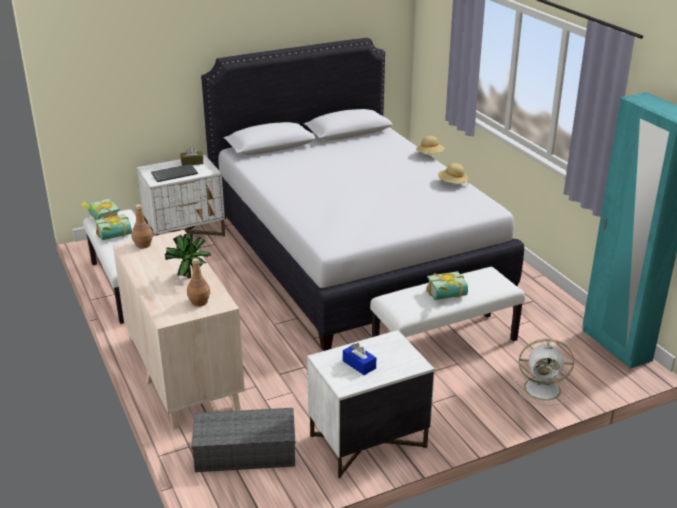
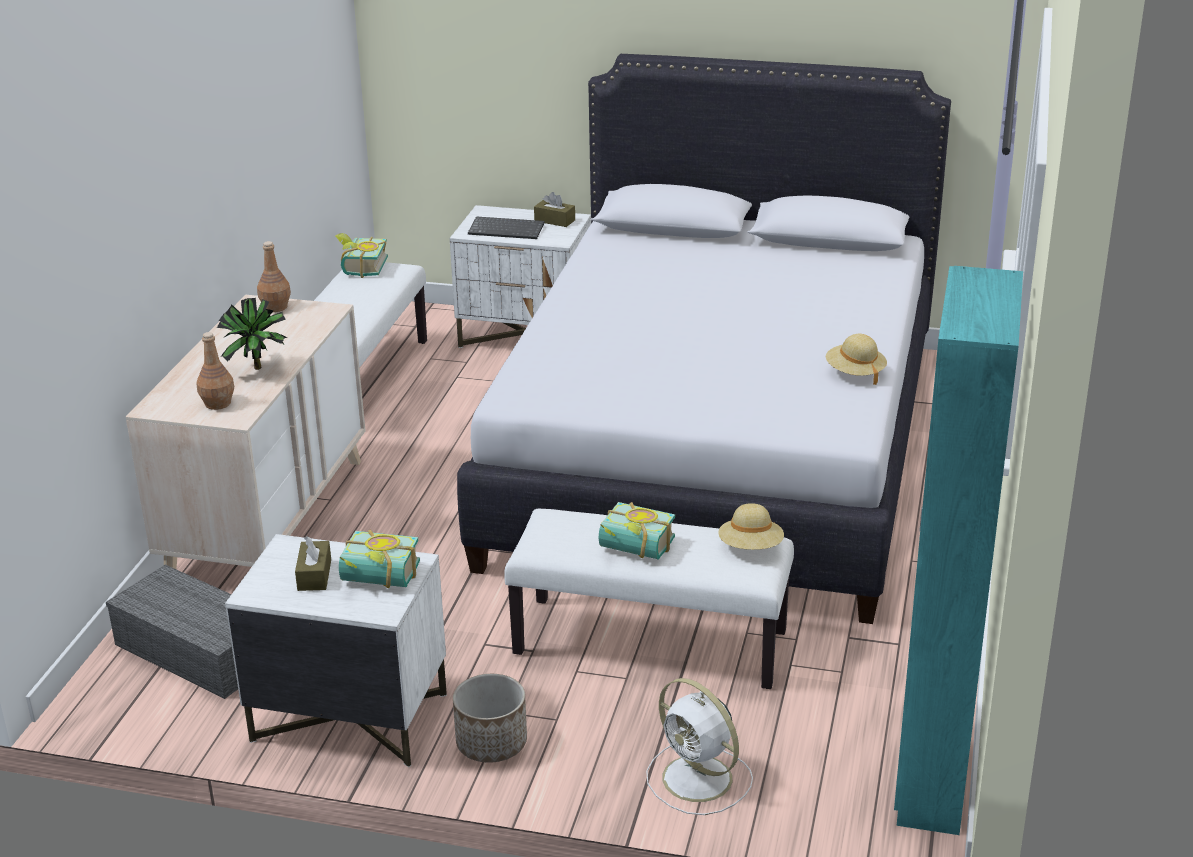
camera: 40 degrees right, 0 degrees up
(115, 236) = (343, 295): book -> book (378, 580)
(359, 365) = (314, 575): blue tissue box -> brown tissue box
(430, 155) = (900, 316): beige hat -> beige hat (751, 547)
(446, 419) = (492, 744): none -> planter

